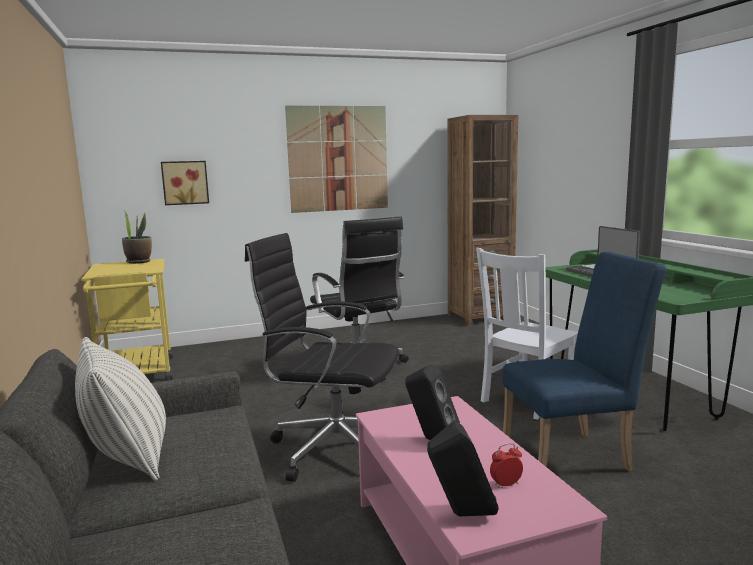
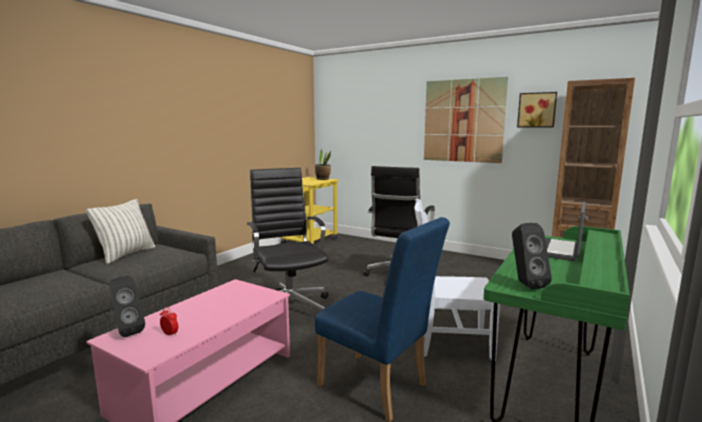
camera: 50 degrees right, 0 degrees up
(185, 182) = (362, 134): picture -> picture (536, 110)
(431, 439) = (215, 303): black speaker -> black speaker (525, 284)

